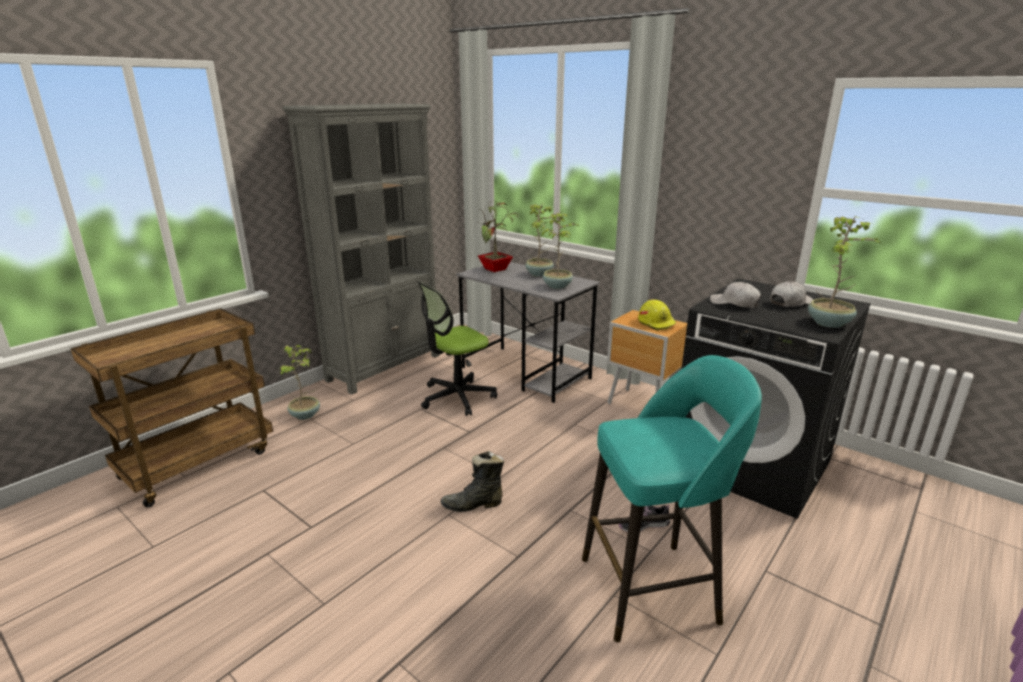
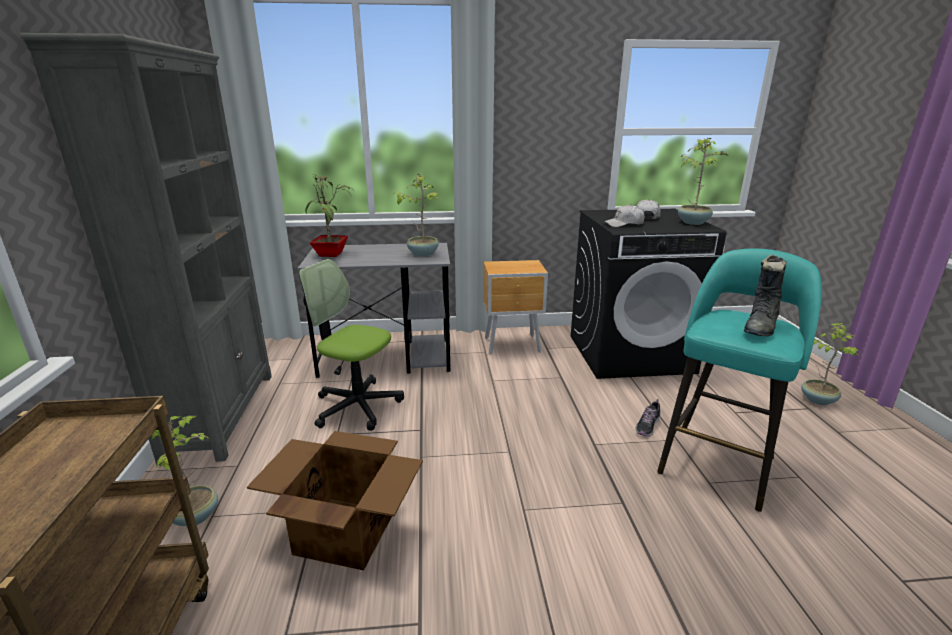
camera: 45 degrees left, 0 degrees up
(347, 462) = (344, 531): none -> cardboard box
(457, 397) = (357, 406): office chair -> office chair turned 105 degrees clockwise
(473, 505) = (528, 487): black boot -> black boot (761, 327)
(540, 274) = (383, 248): potted plant -> potted plant (817, 399)
(656, 323) = (520, 265): yellow hard hat -> none

